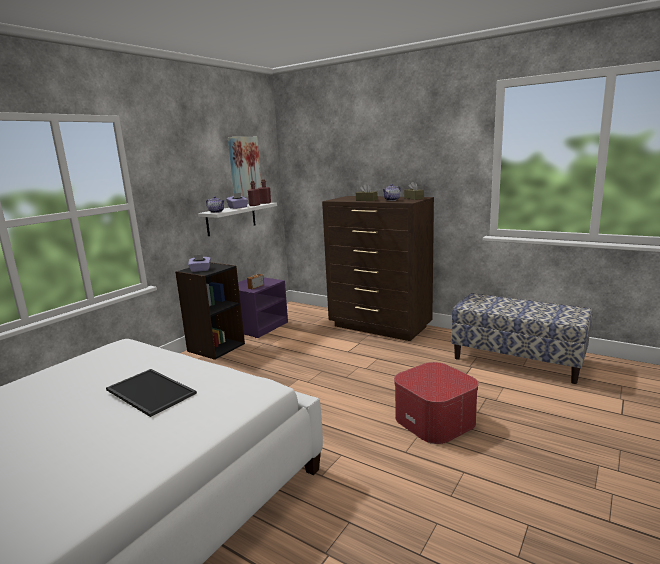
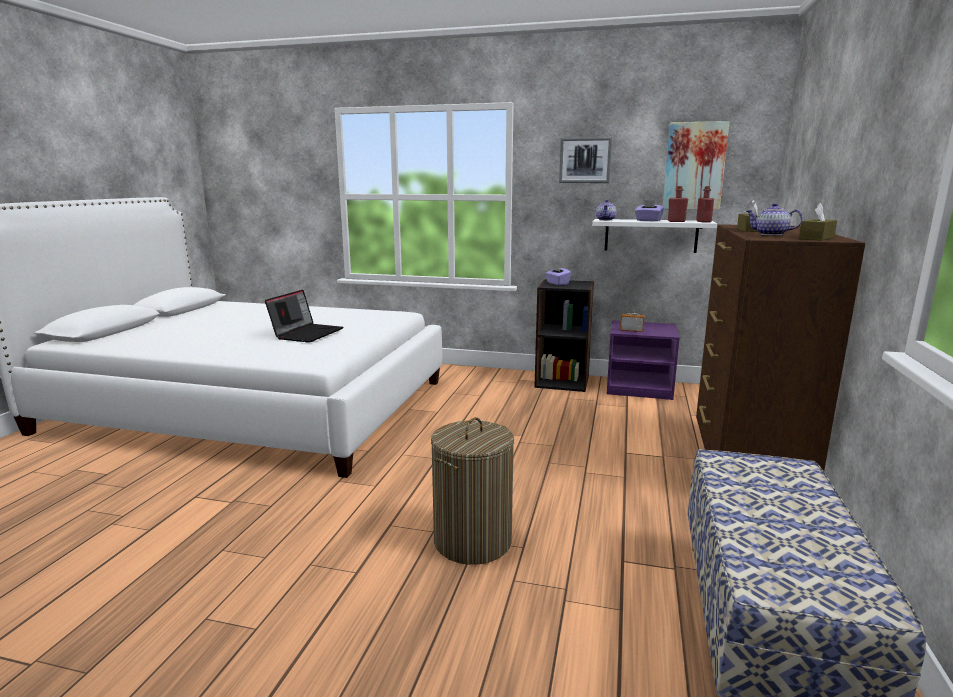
camera: 70 degrees right, 0 degrees up
(149, 392) = (307, 333): tray -> laptop
(183, 167) = (585, 160): none -> picture
(435, 420) = (472, 541): ottoman -> laundry basket

